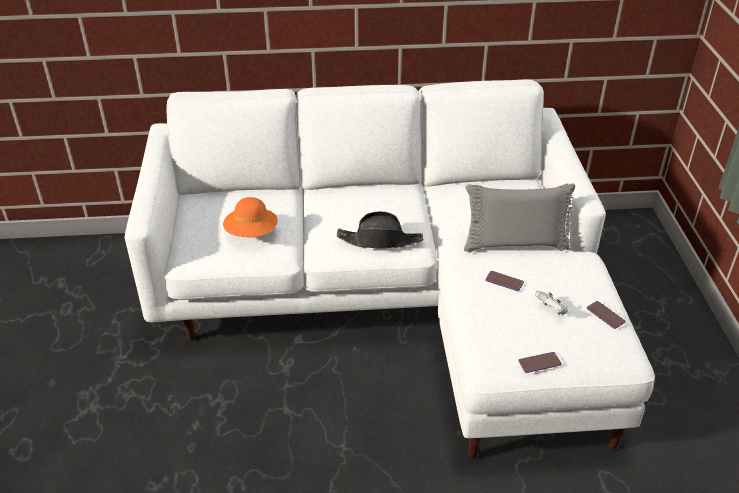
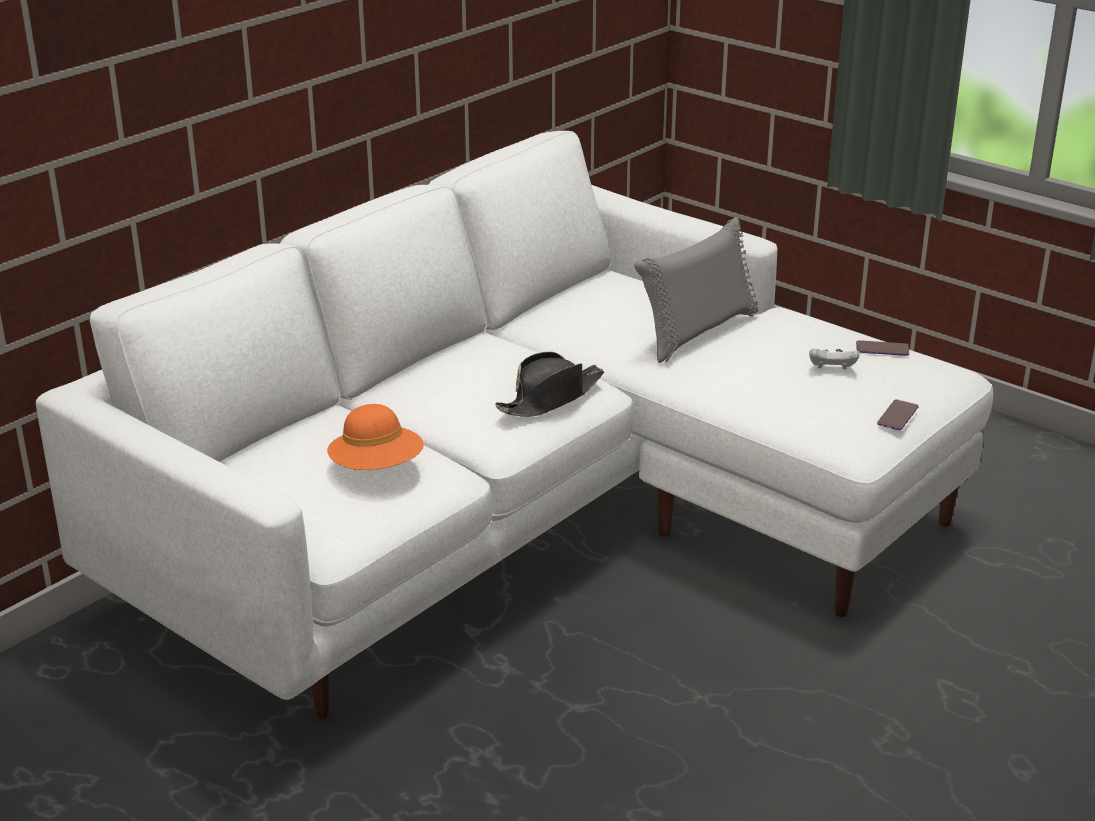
camera: 45 degrees left, 10 degrees down
(504, 281) = (747, 368): phone -> none

